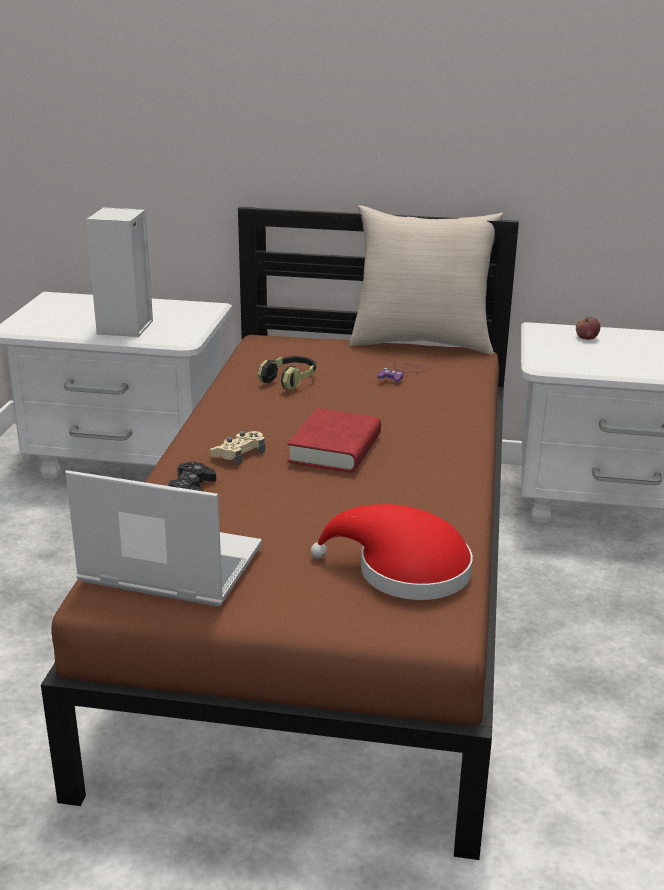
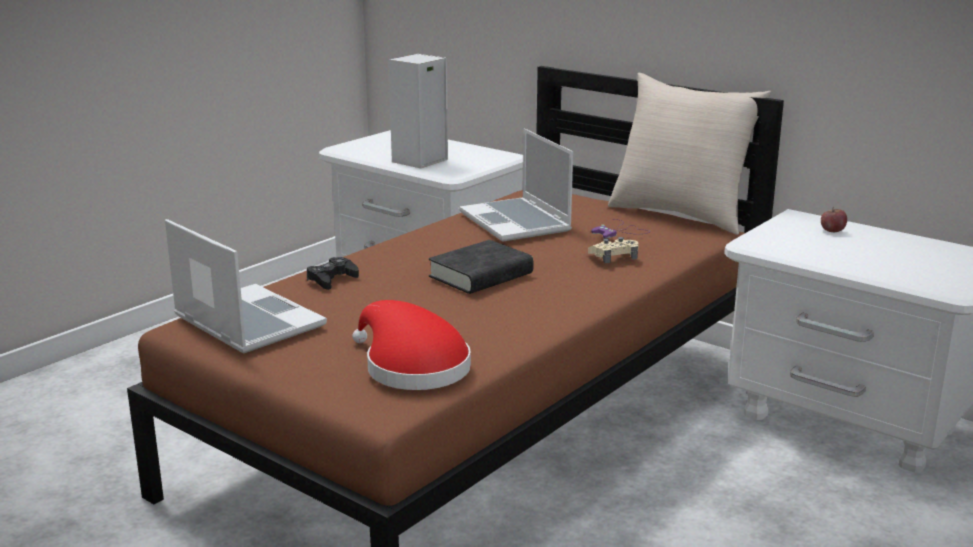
camera: 30 degrees right, 5 degrees down
(238, 453) = (401, 264): beige game controller -> beige game controller (614, 256)
(289, 380) = (516, 222): headphones -> laptop
(335, 449) = (481, 275): red book -> black book

